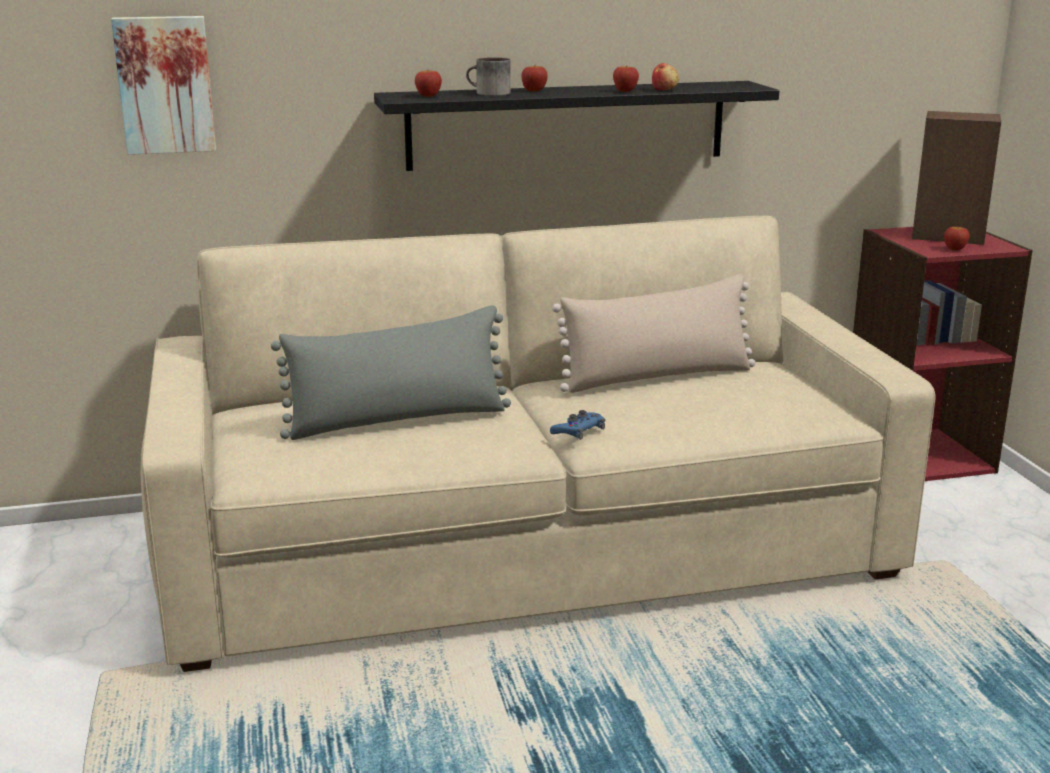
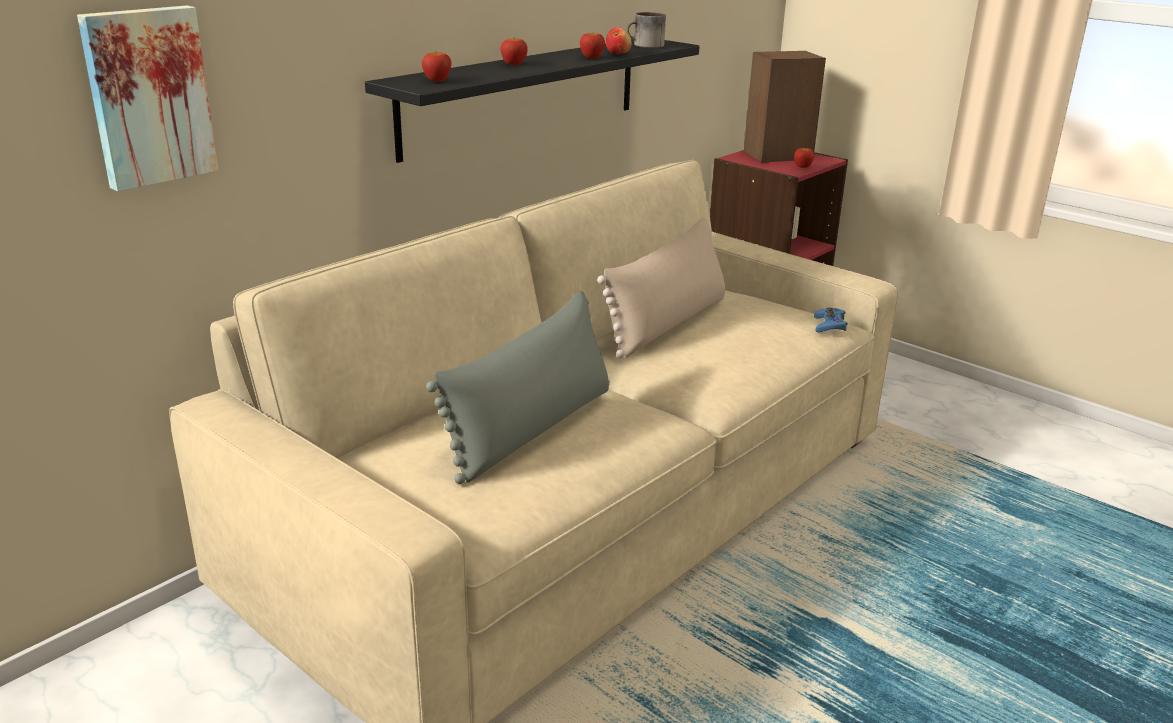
camera: 35 degrees left, 5 degrees up
(488, 93) = (483, 71): mug -> mug (645, 45)
(578, 431) = (690, 393): blue game controller -> blue game controller (829, 325)

